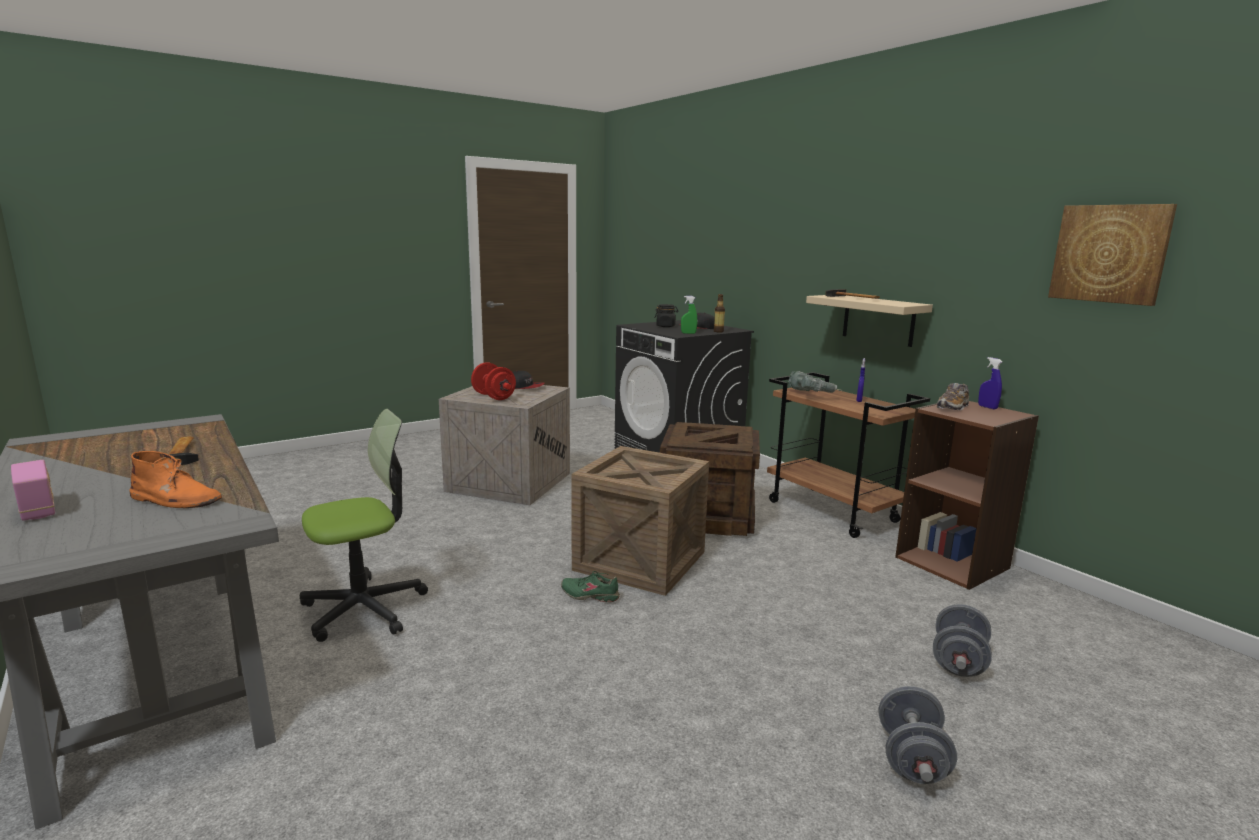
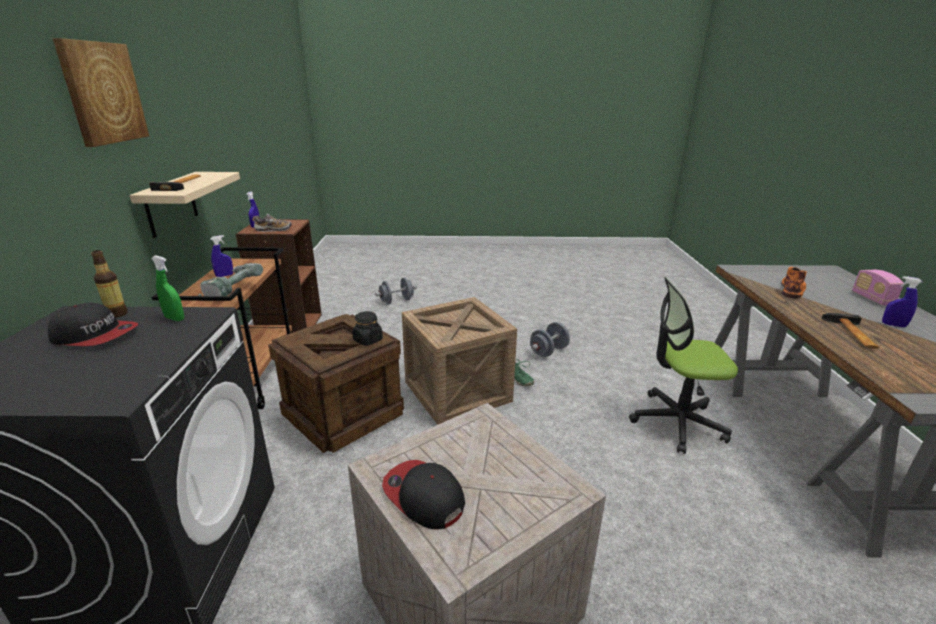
camera: 145 degrees left, 10 degrees up
(94, 473) = (893, 325): none -> blue spray bottle
(176, 499) = (792, 289): orange boot -> orange boot turned 75 degrees clockwise
(494, 397) = (506, 464): red dumbbell -> none
(666, 326) = (93, 366): black jar -> black jar (367, 340)
(911, 759) = (467, 292): grey dumbbell -> grey dumbbell (548, 351)
(1110, 253) = (239, 110): picture -> picture (102, 93)

